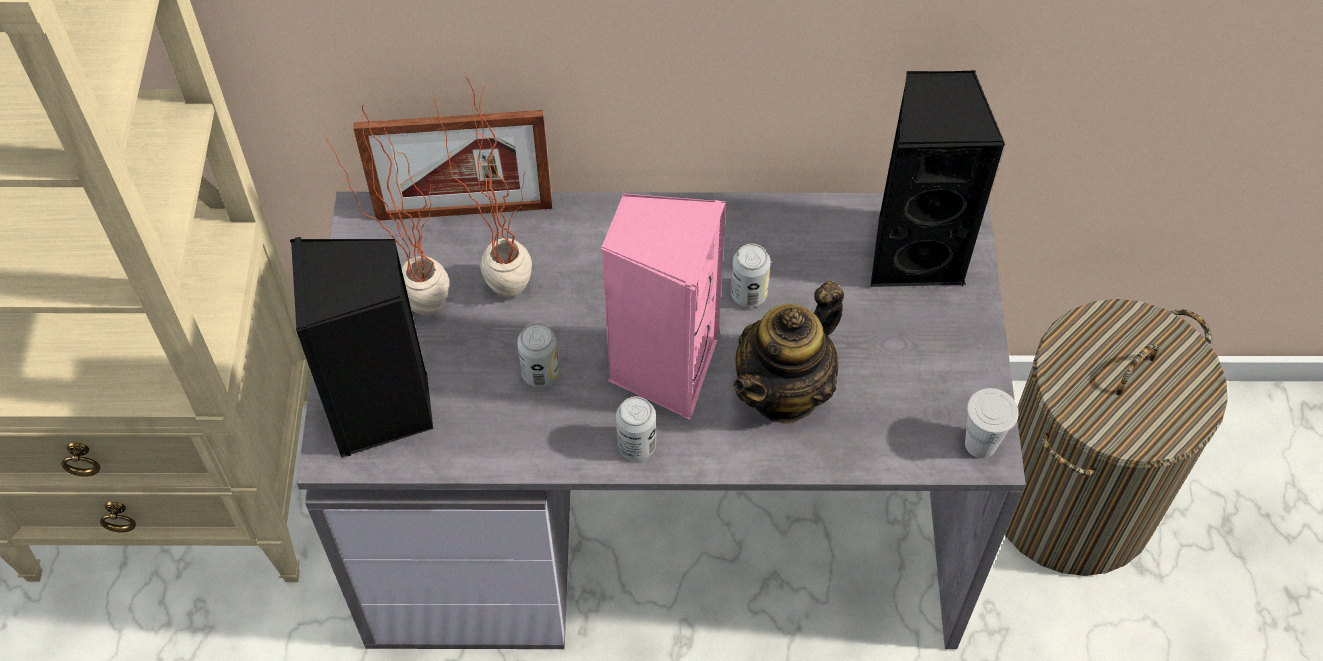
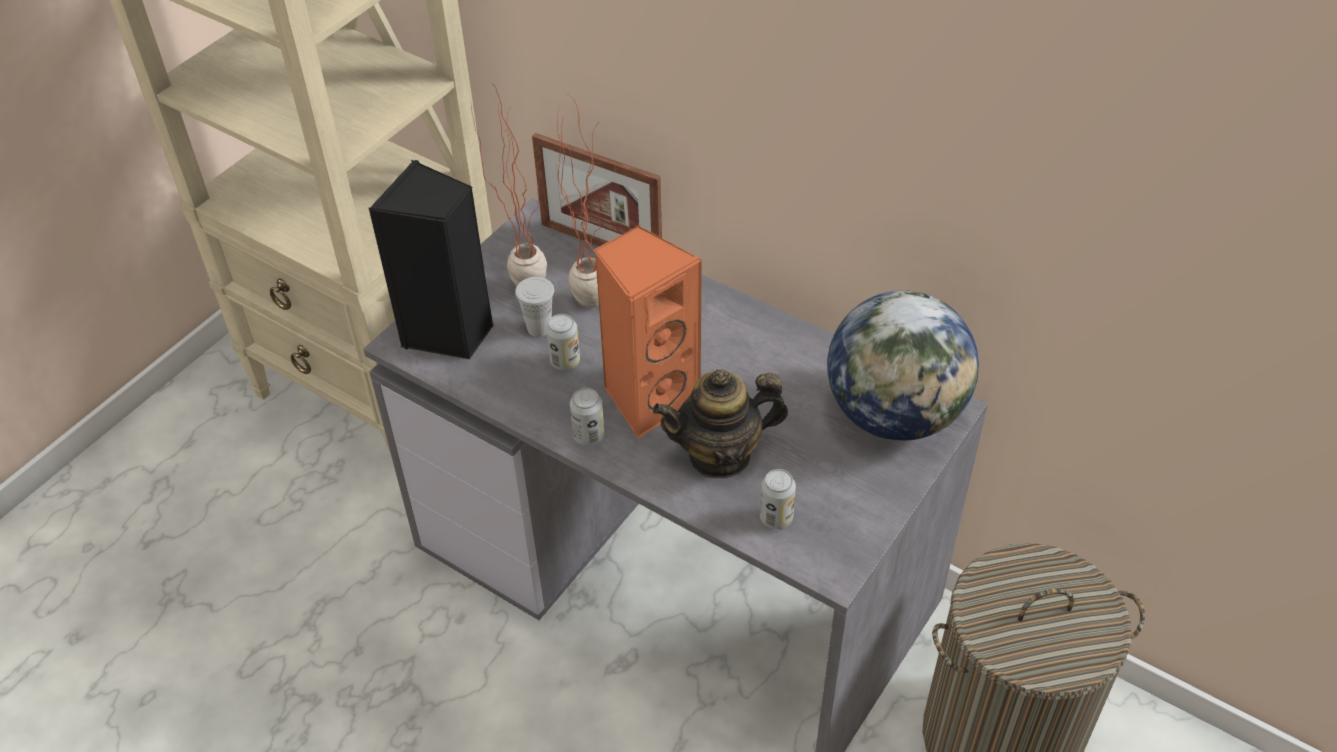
camera: 35 degrees right, 10 degrees down
(663, 367) = (648, 398): pink speaker -> orange speaker
(748, 294) = (748, 383): can -> can (776, 518)
(914, 252) = (895, 414): black speaker -> globe
(980, 444) = (835, 563): white cup -> white cup (539, 328)

